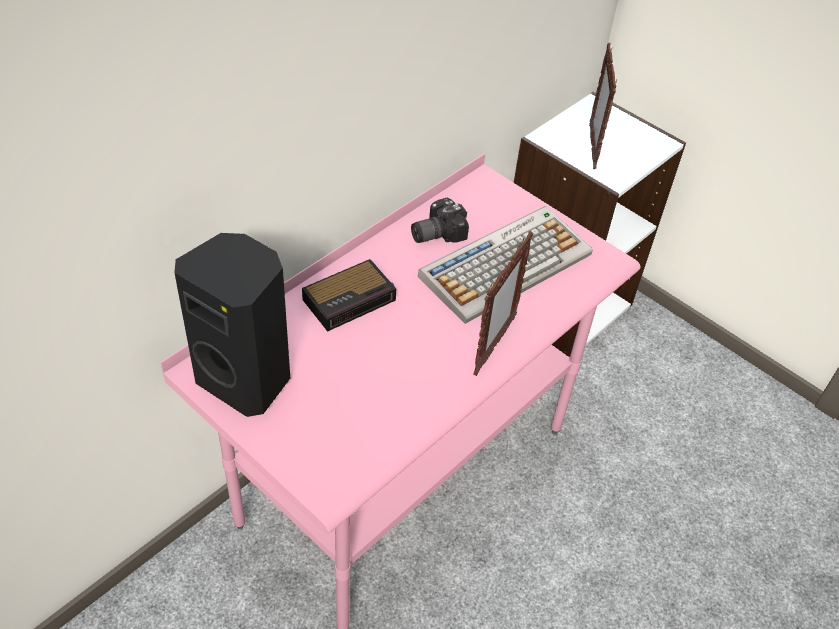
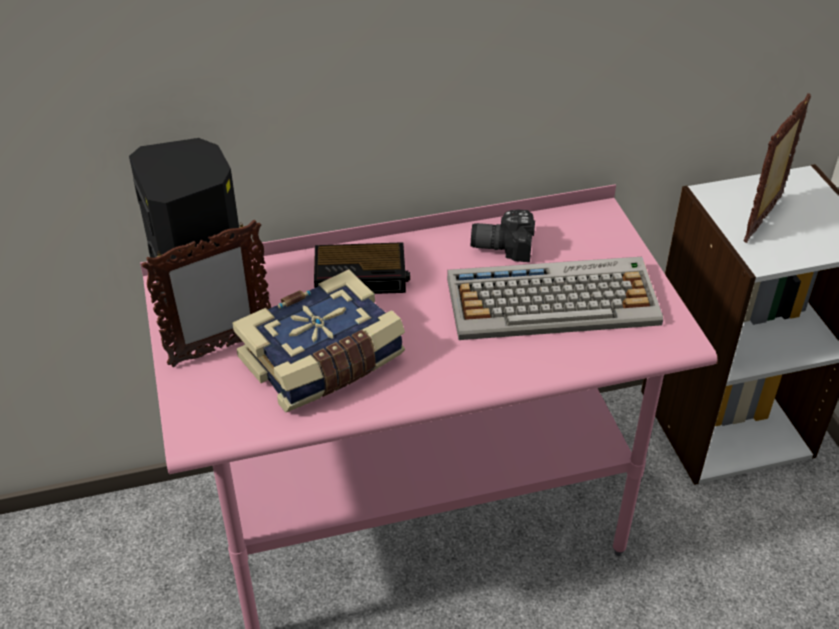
camera: 35 degrees right, 5 degrees down
(380, 384) = (323, 361): none -> book
(493, 346) = (470, 372): picture frame -> picture frame (220, 348)

